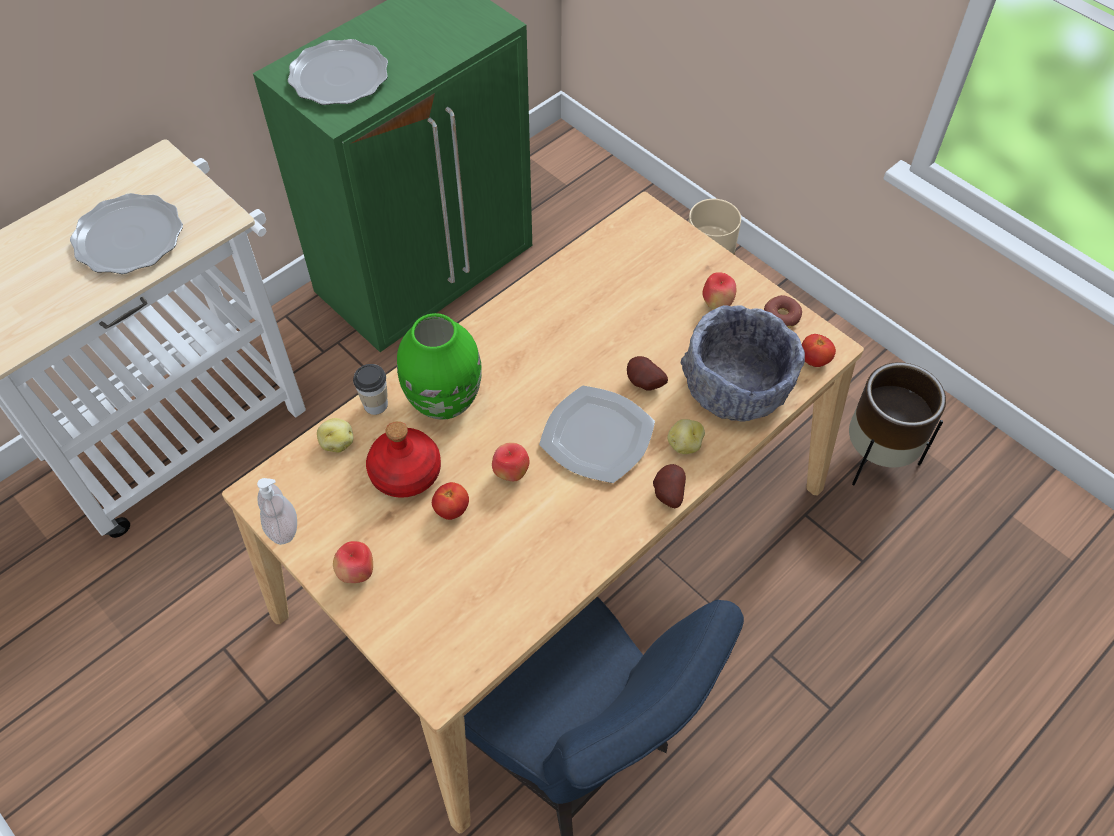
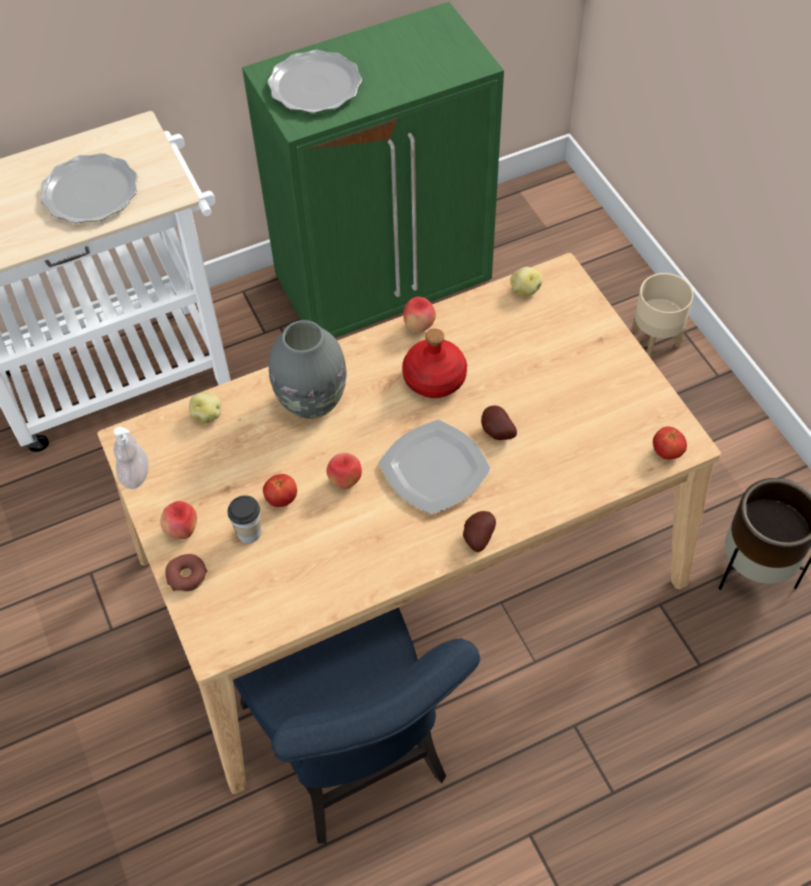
camera: 20 degrees right, 0 degrees up
(375, 404) = (252, 389): cup -> cup (249, 532)
(406, 472) = (256, 455): red bottle -> red bottle (435, 378)
(445, 401) = (312, 402): green vase -> grey vase
(684, 444) = (510, 497): potato -> potato (524, 290)
(717, 304) = (595, 376): apple -> apple (419, 326)
(736, 387) = (581, 457): grey bowl -> none
(781, 316) = (653, 403): donut -> donut (187, 576)

